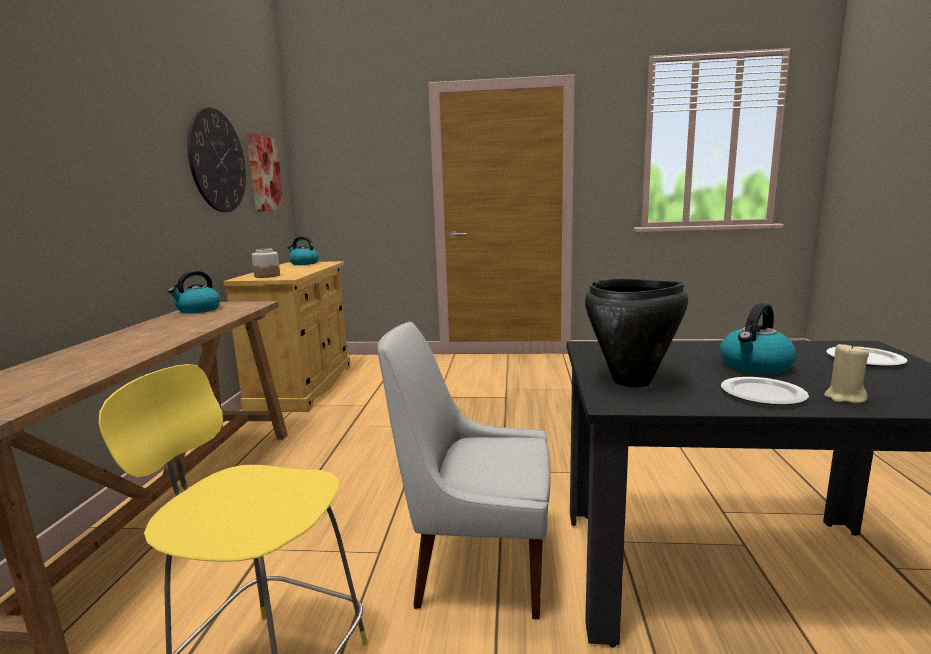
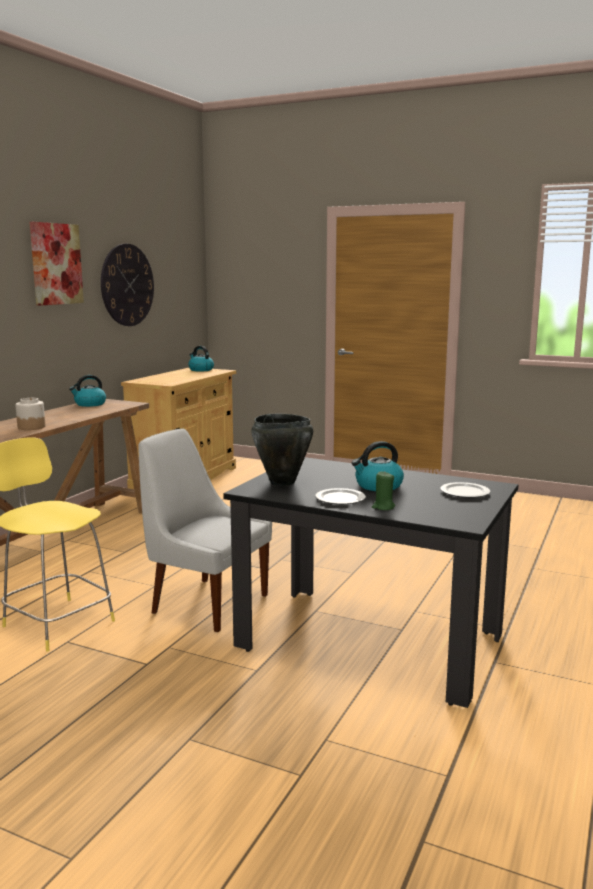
camera: 20 degrees right, 0 degrees up
(264, 174) = (174, 290): picture -> picture (56, 264)
(267, 276) = (156, 380): jar -> jar (31, 427)
(844, 398) = (383, 507): beige candle -> green candle

